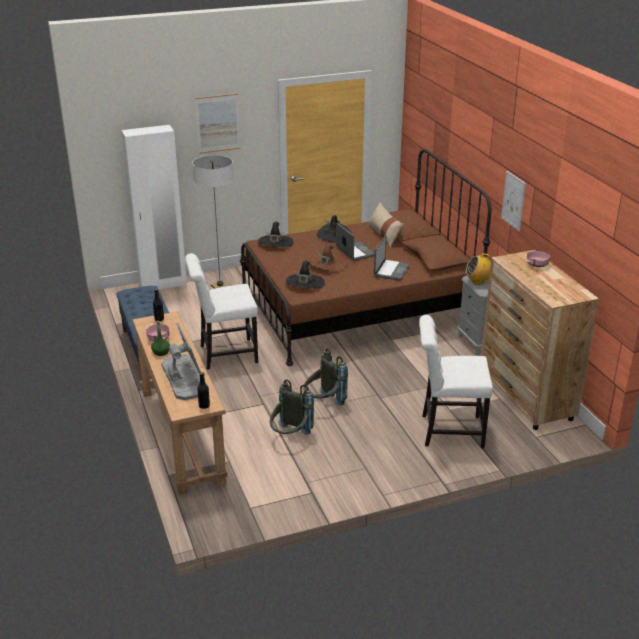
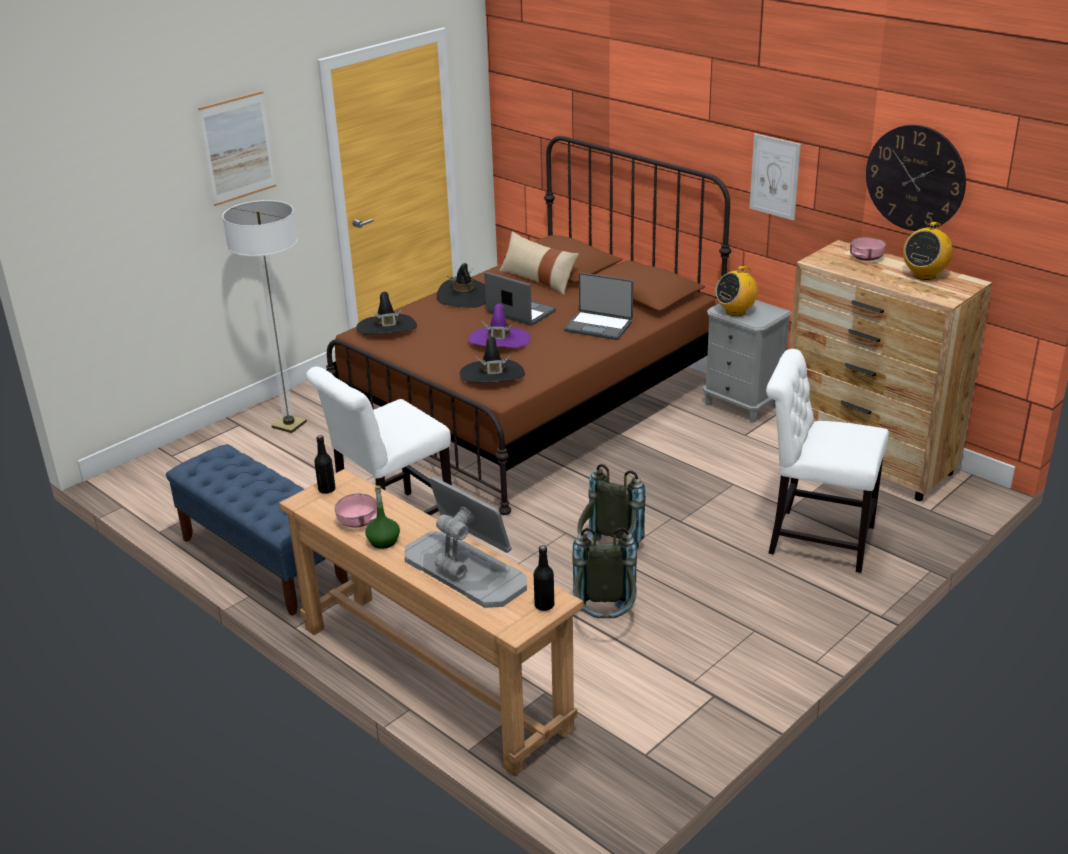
camera: 25 degrees left, 0 degrees up
(163, 285) = (189, 447): white wardrobe -> none
(327, 265) = (499, 341): brown hat -> purple hat
(391, 270) = (599, 326): laptop -> laptop turned 120 degrees clockwise
(448, 431) = (815, 539): white chair -> white chair turned 45 degrees clockwise
(560, 283) = (924, 275): none -> radio
(573, 220) = (915, 178): none -> wall clock

